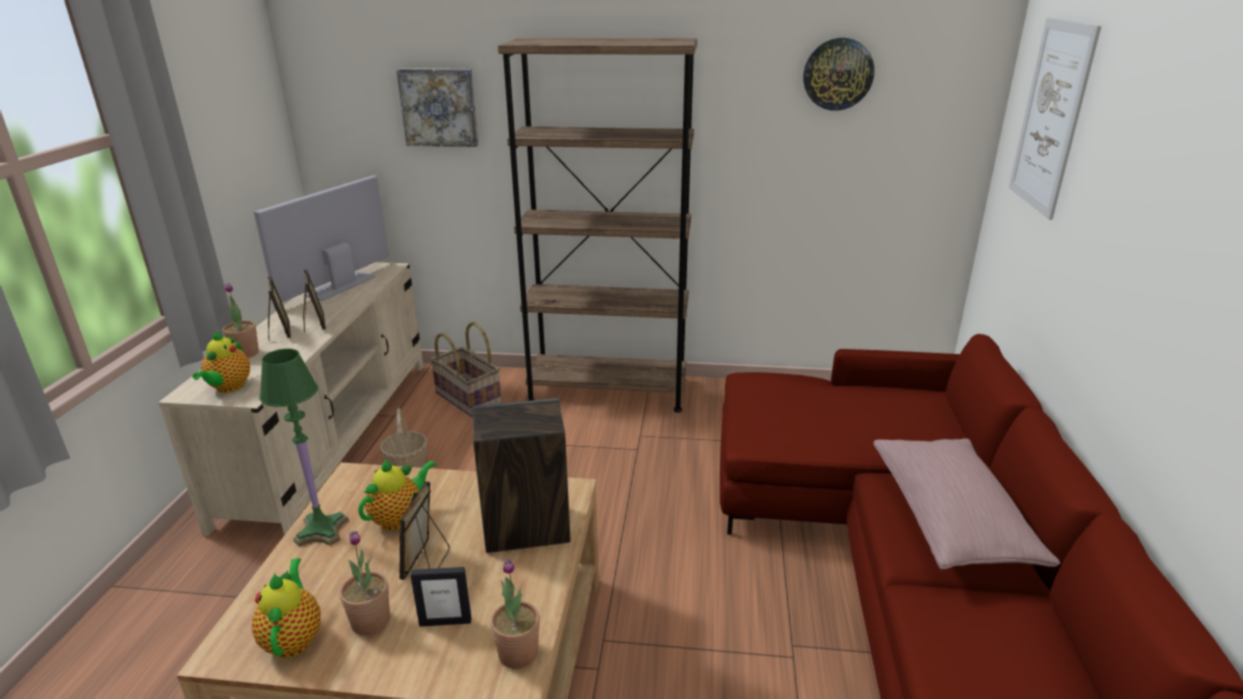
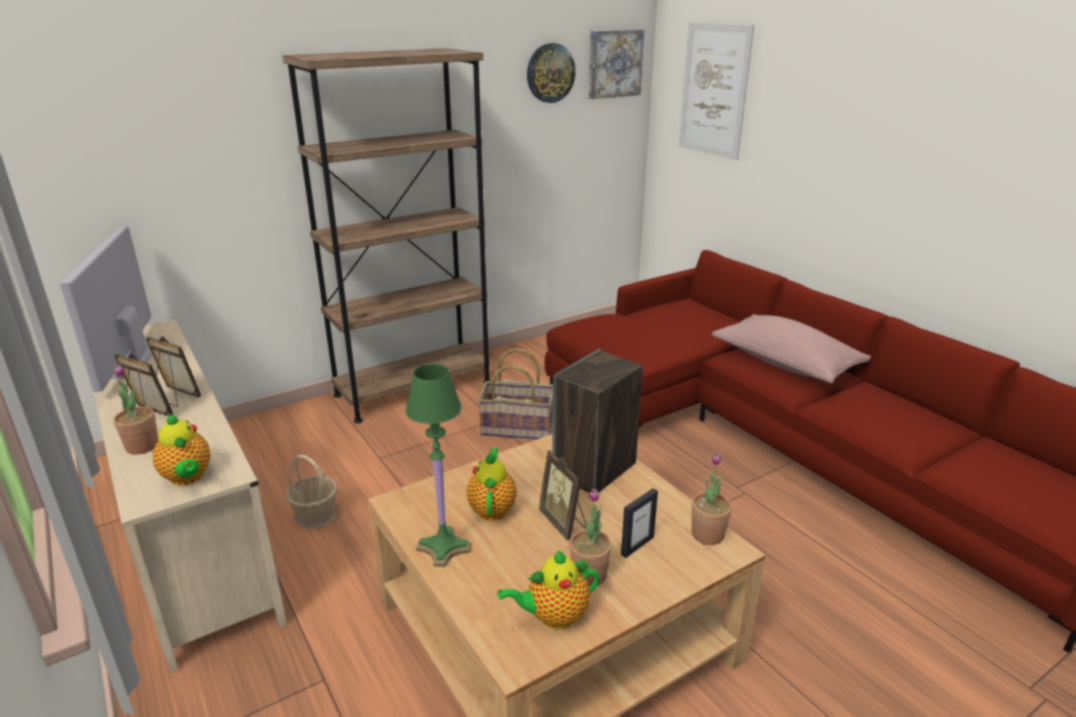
camera: 40 degrees left, 0 degrees up
(294, 638) = (553, 617): teapot -> teapot turned 60 degrees counterclockwise
(439, 107) = (194, 136): picture -> picture (614, 63)
(469, 398) = (294, 440): basket -> basket (518, 427)

